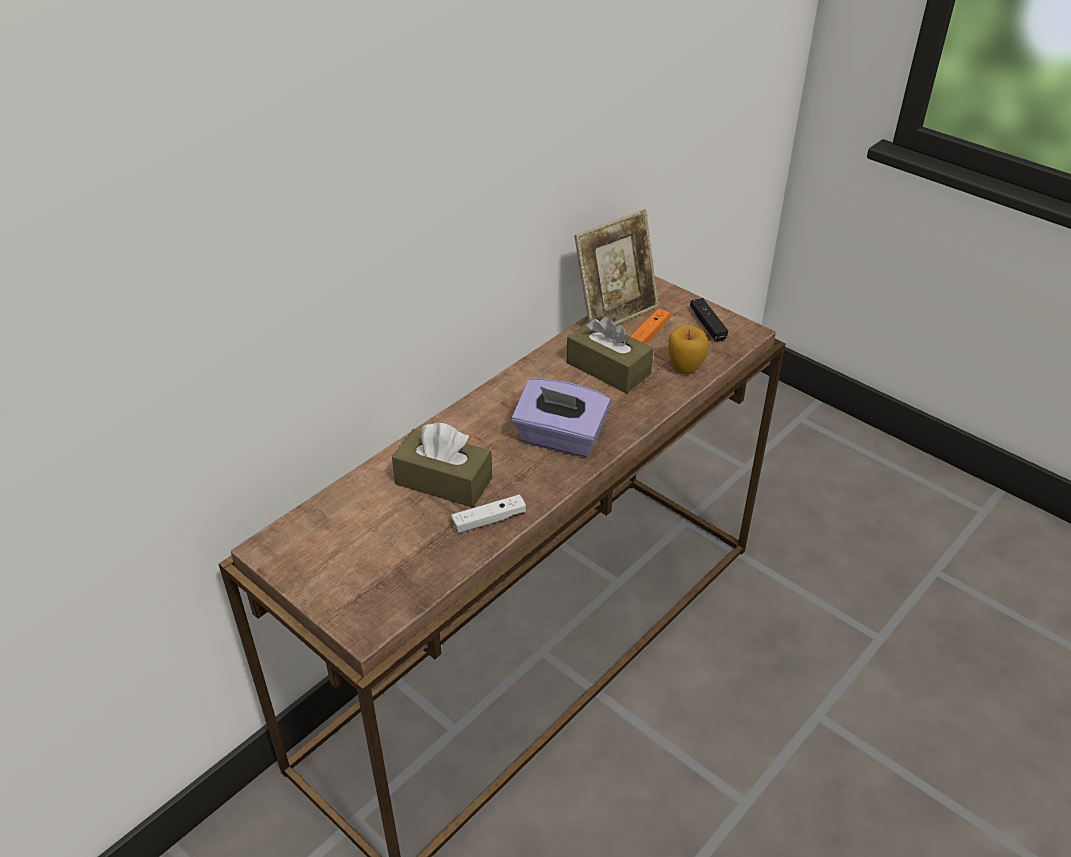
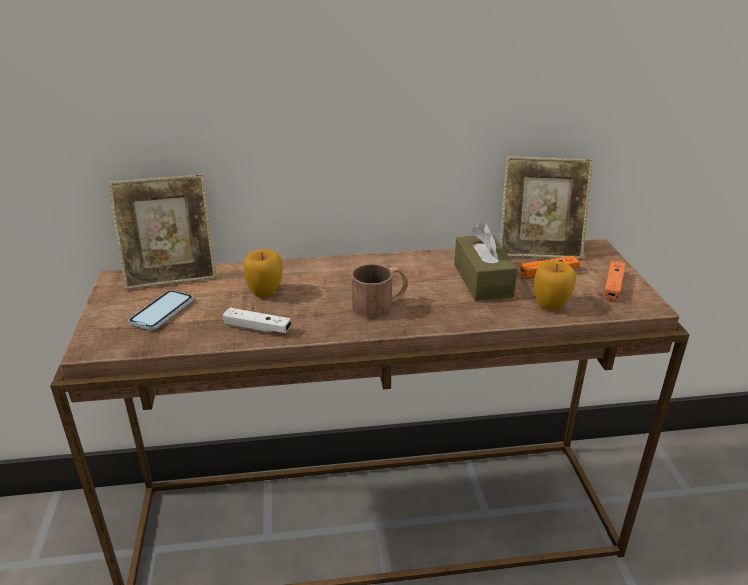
camera: 40 degrees right, 10 degrees down
(323, 514) = (172, 276): none -> picture frame
(376, 555) = (162, 311): none -> phone
(444, 481) = (265, 293): brown tissue box -> apple
(560, 438) = (381, 305): purple tissue box -> brown mug
(707, 325) = (613, 286): black game controller -> orange game controller

